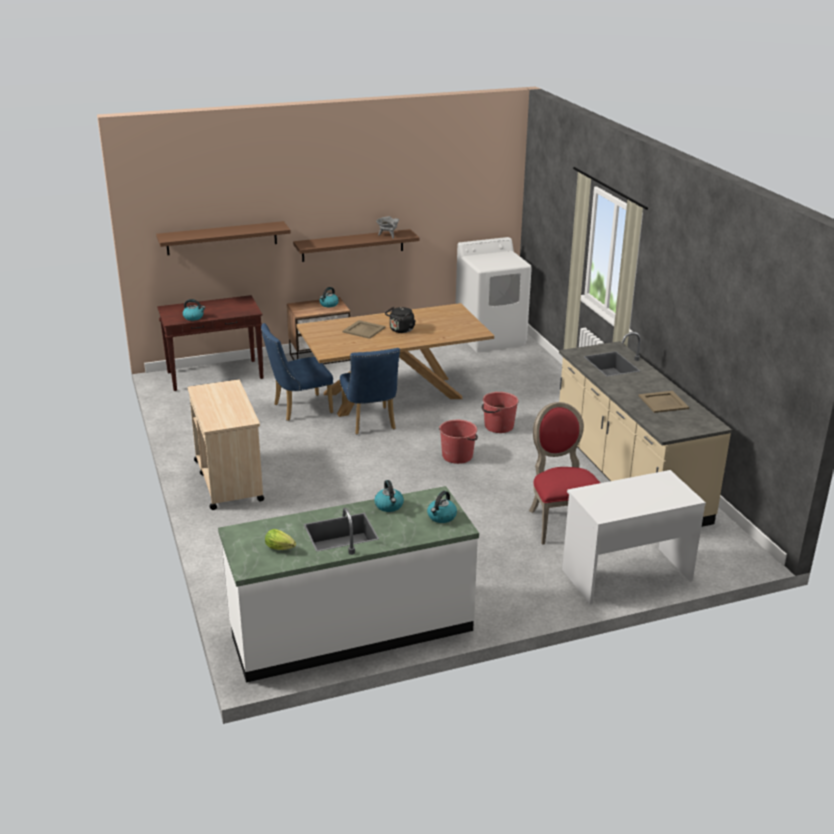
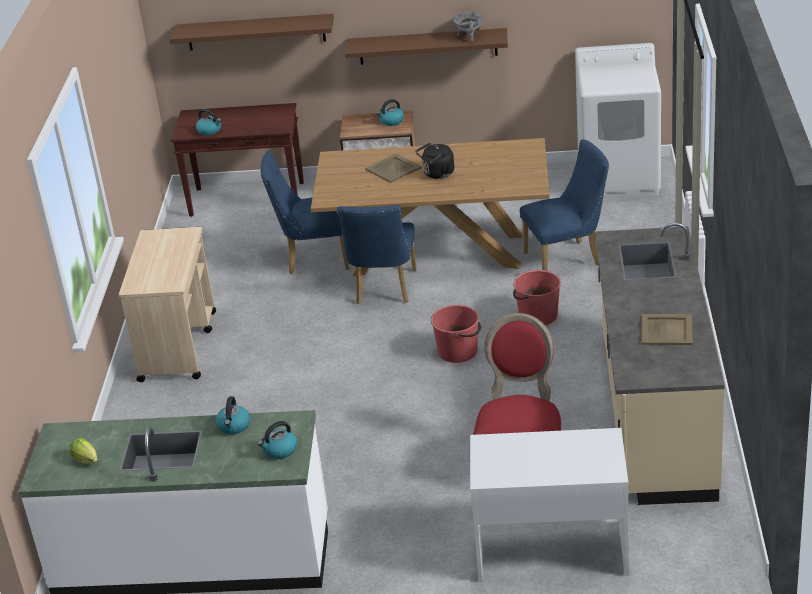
camera: 25 degrees right, 5 degrees up
(492, 389) = (568, 259): none -> blue chair

